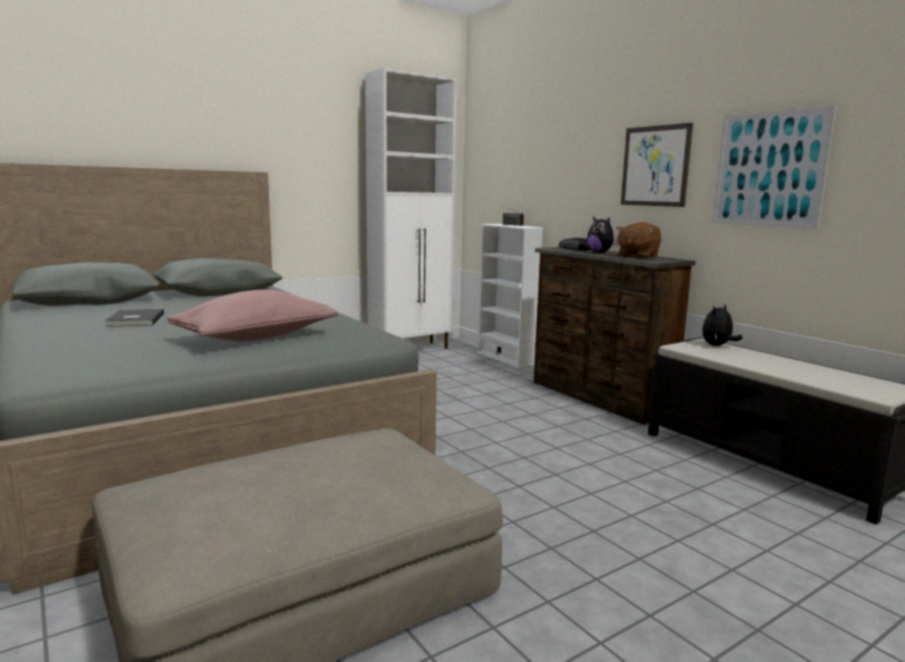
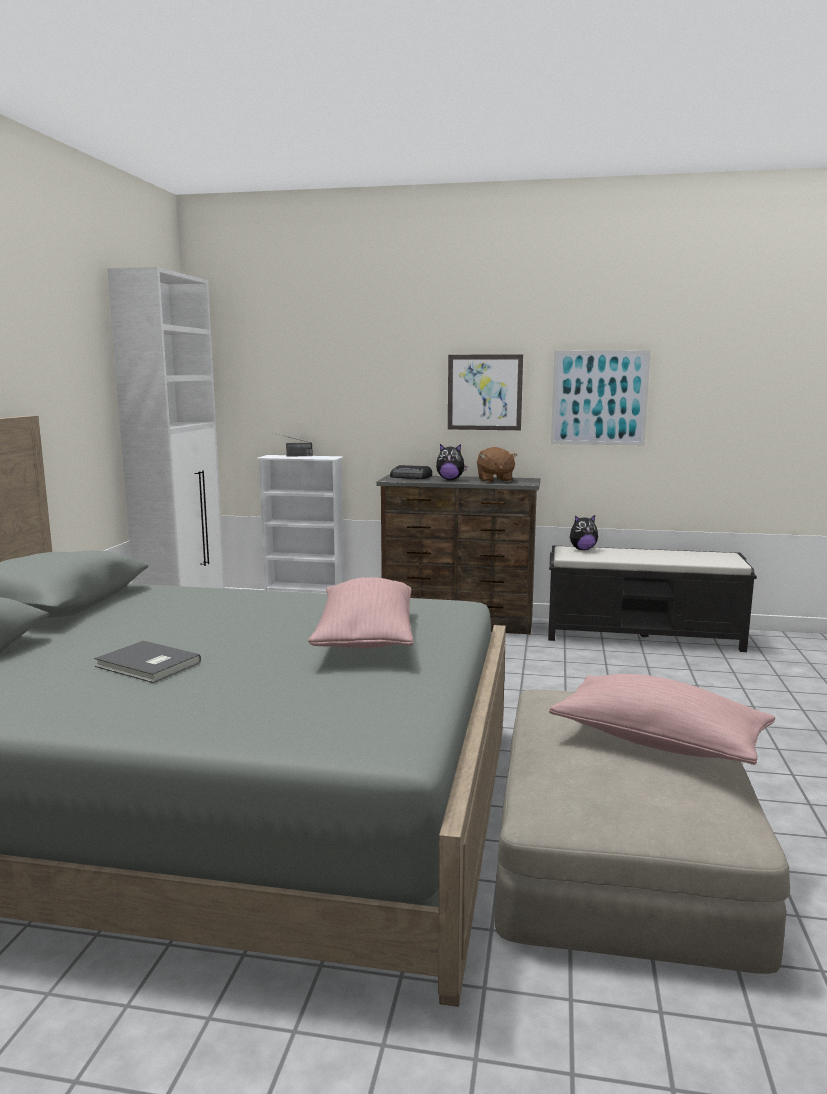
camera: 45 degrees left, 0 degrees up
(310, 487) = (659, 742): none -> pink pillow
(717, 345) = (582, 549): plush toy -> plush toy turned 105 degrees counterclockwise

